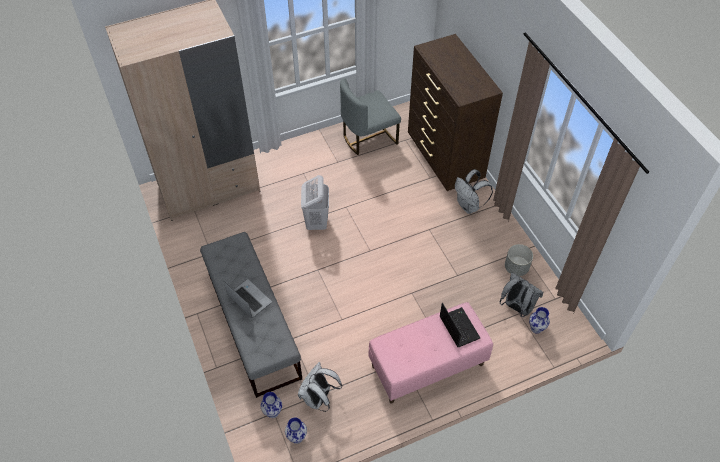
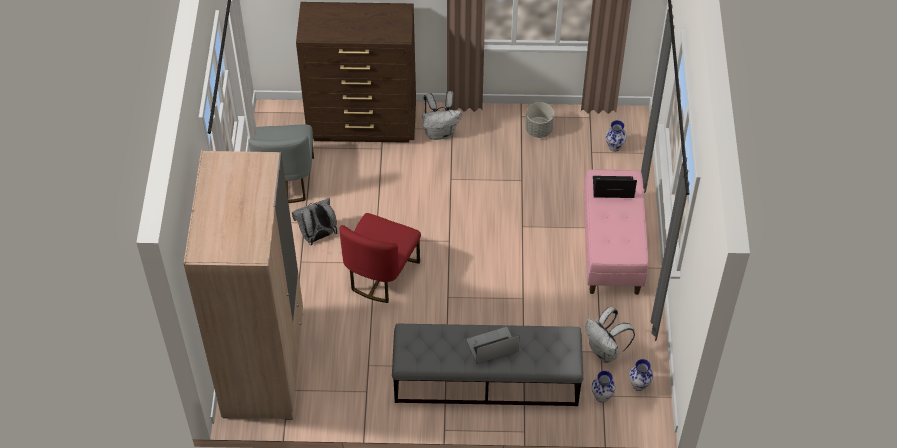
camera: 65 degrees left, 0 degrees up
(316, 222) = (381, 274): white laundry basket -> red chair
(516, 307) = (584, 151): grey backpack -> grey backpack (317, 236)

